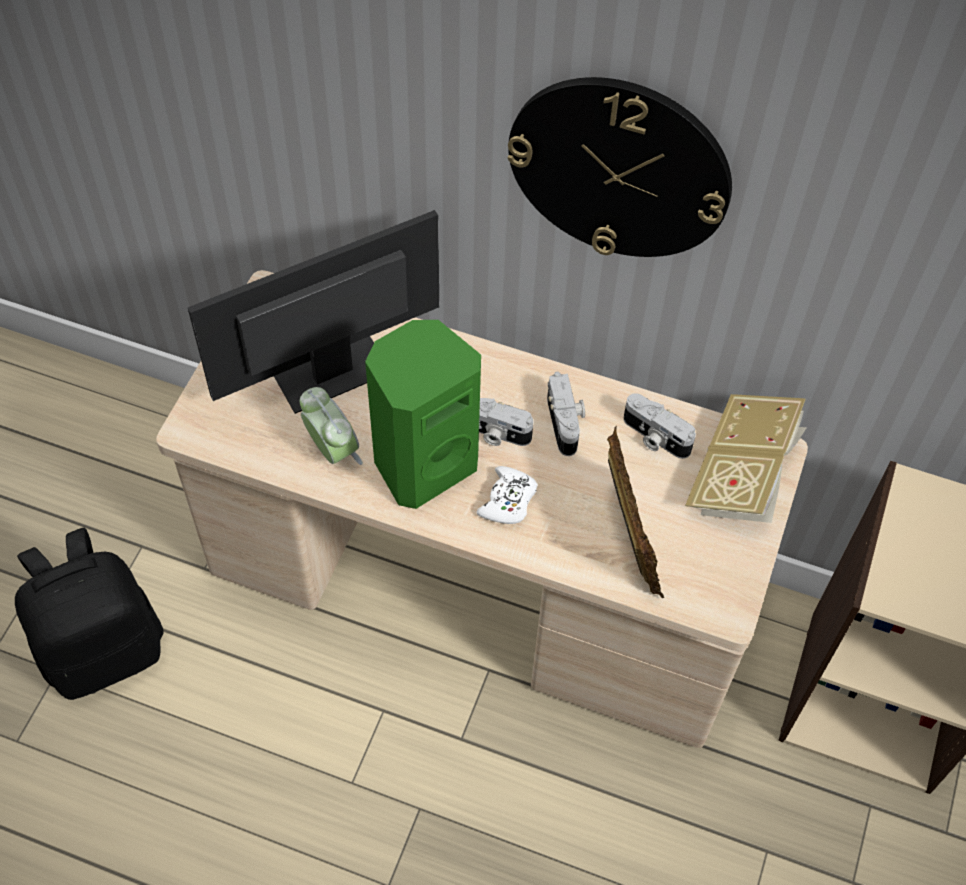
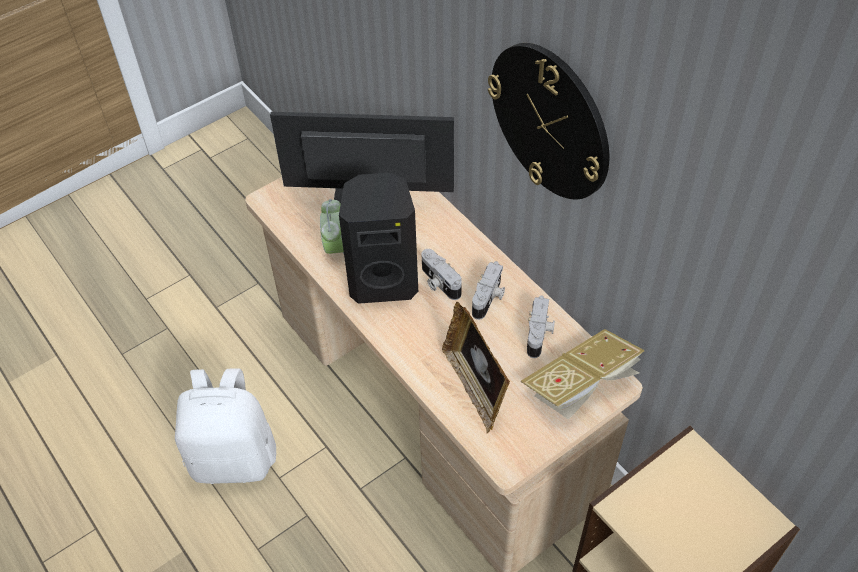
camera: 35 degrees right, 5 degrees down
(104, 649) = (199, 329): black backpack -> none
(275, 790) = (234, 457): none -> white backpack
(423, 463) = (383, 280): green speaker -> black speaker
(508, 500) = (417, 326): white game controller -> none
(628, 540) = (475, 387): picture frame -> picture frame turned 135 degrees clockwise
(654, 437) = (539, 334): camera -> camera turned 150 degrees counterclockwise

